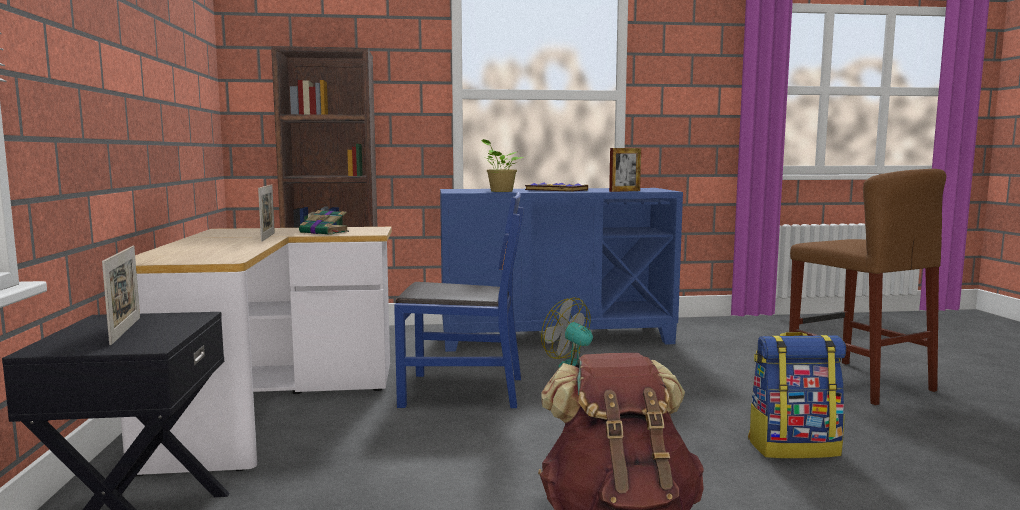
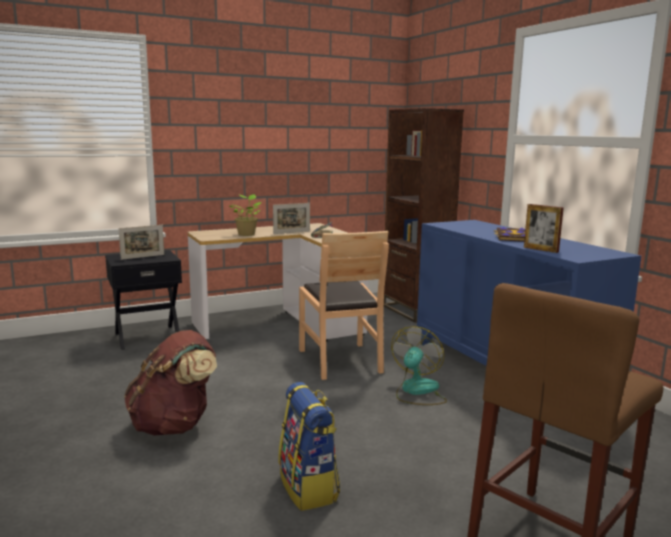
camera: 70 degrees right, 5 degrees up
(462, 391) = (340, 360): blue chair -> brown chair
(500, 191) = (466, 229): potted plant -> potted plant (247, 234)

